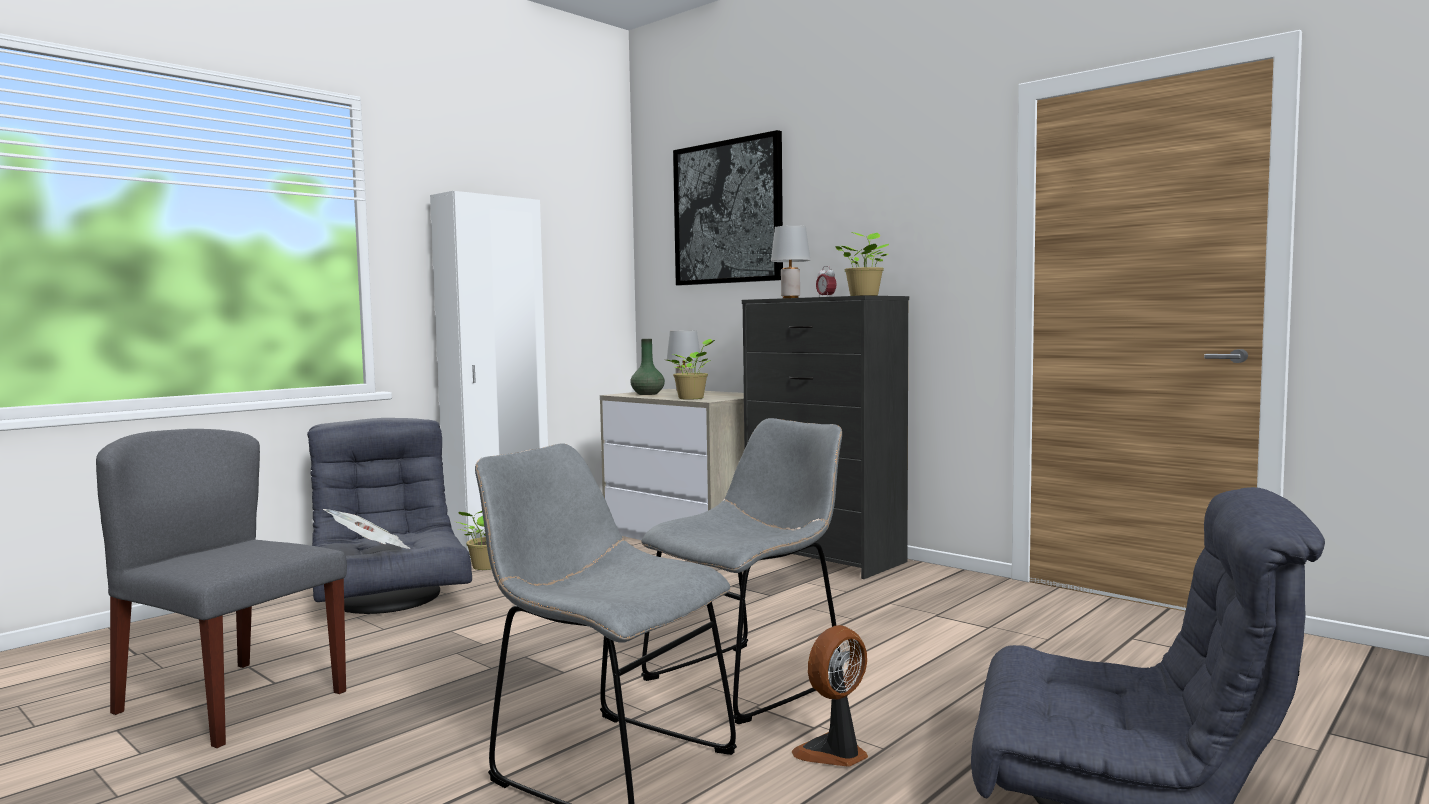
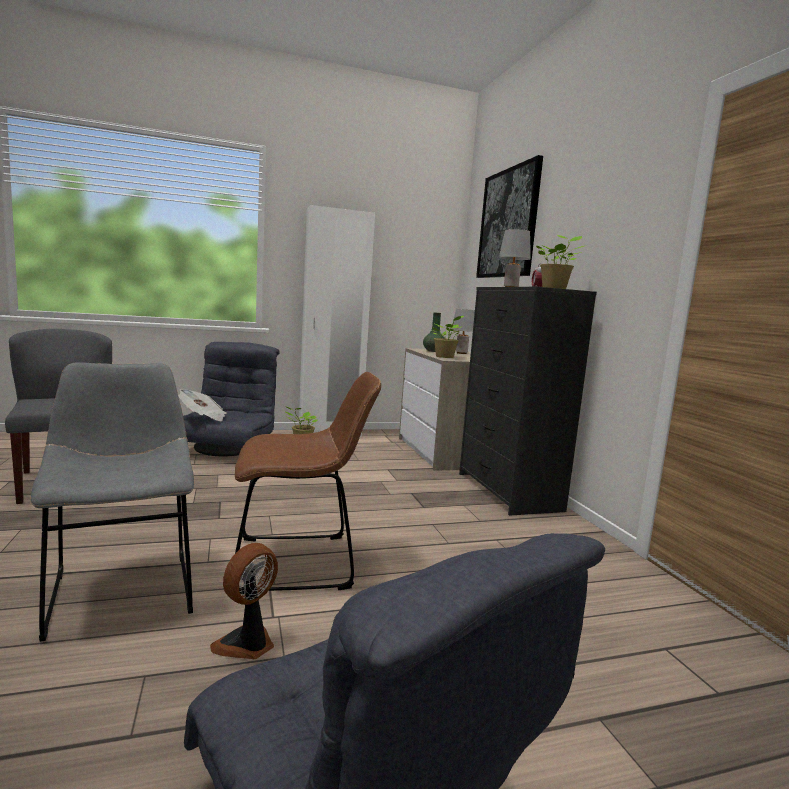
camera: 30 degrees right, 5 degrees up
(749, 679) = (302, 562): grey chair -> brown chair
(834, 753) = (247, 644): fan -> fan turned 45 degrees counterclockwise

